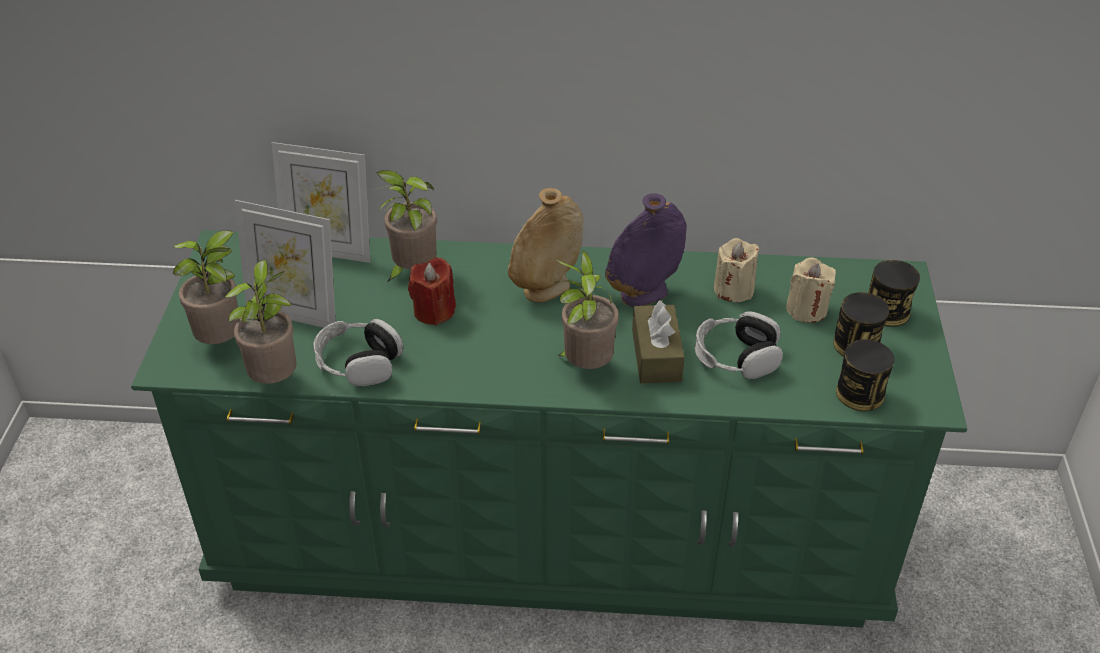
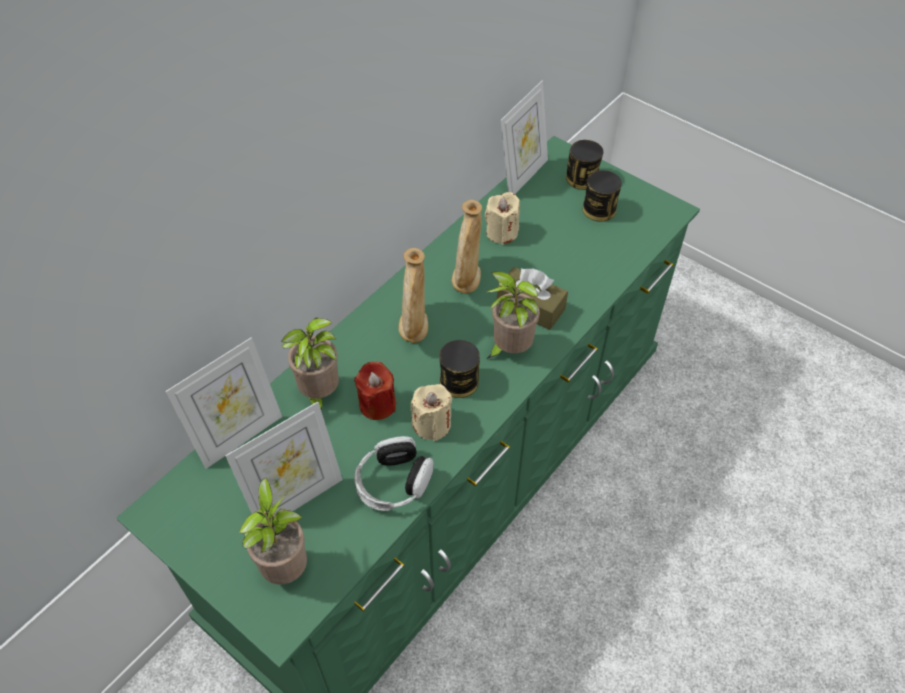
camera: 55 degrees left, 10 degrees up
(276, 379) = (365, 548): potted plant -> none
(643, 295) = (466, 279): purple vase -> beige vase
(736, 357) = (564, 269): headphones -> none
(806, 309) = (550, 211): beige candle -> beige candle (432, 424)
(832, 267) = (522, 176): none -> picture frame
(860, 394) = (640, 234): can -> can (459, 381)

